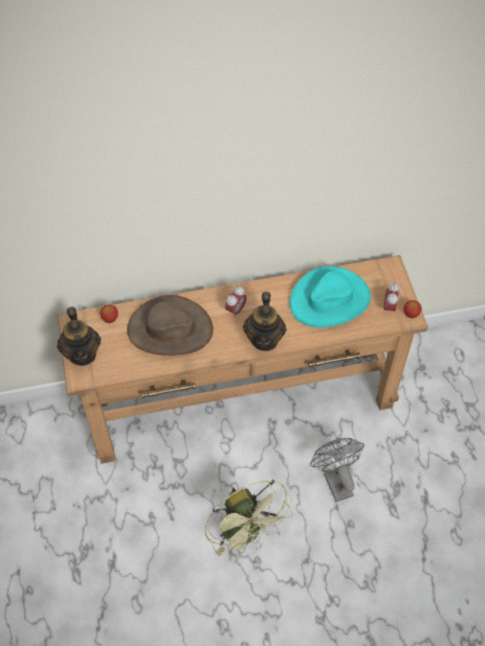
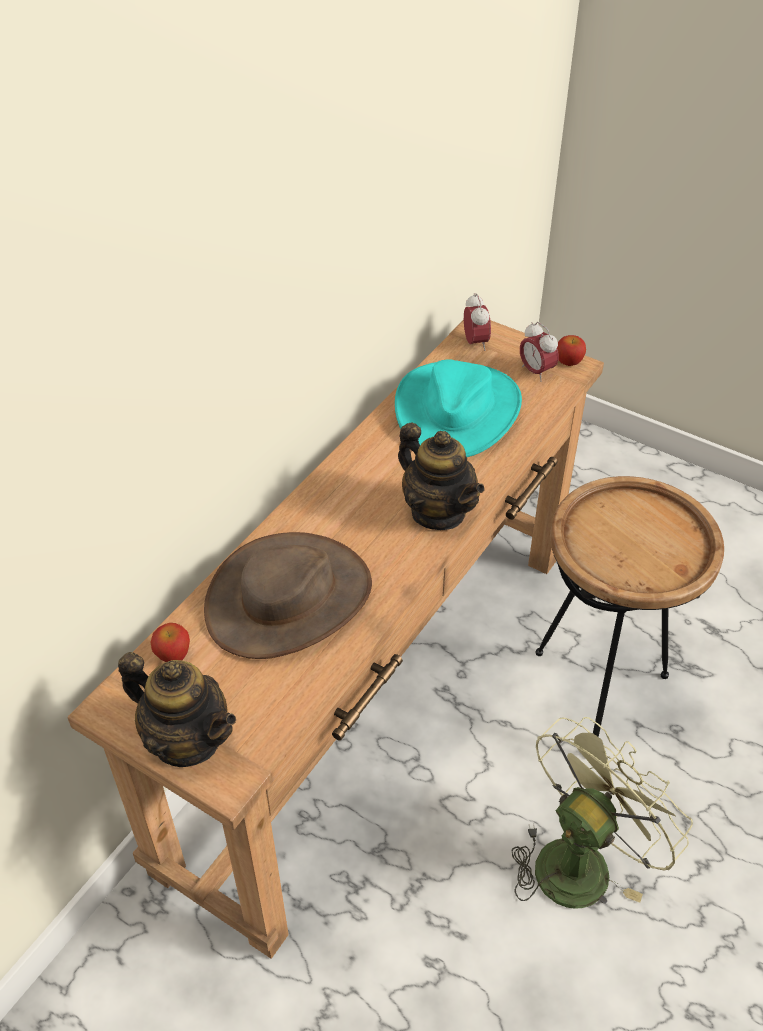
camera: 45 degrees left, 10 degrees down
(235, 310) = (352, 506): alarm clock -> alarm clock (475, 343)
(247, 534) = (580, 859): green fan -> green fan turned 60 degrees counterclockwise
(335, 480) = (598, 694): grey fan -> brown side table

